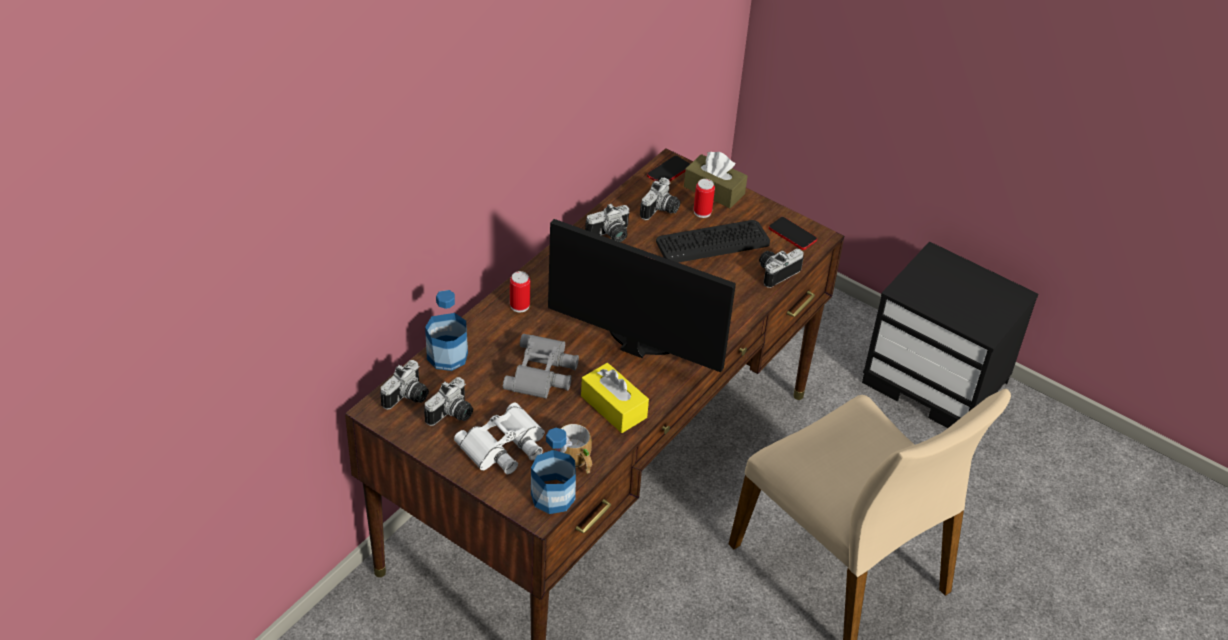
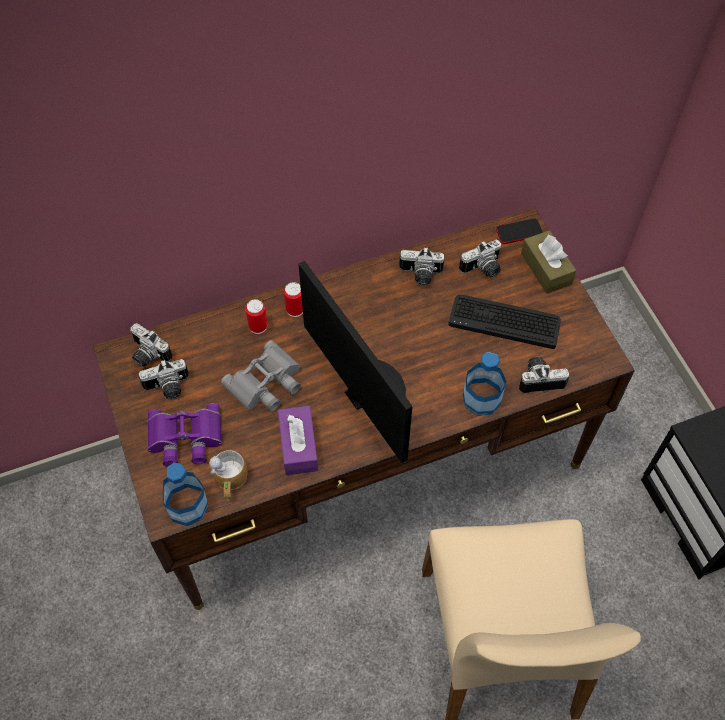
camera: 35 degrees right, 15 degrees up
(408, 398) = (147, 355): camera -> camera turned 60 degrees clockwise
(447, 356) = (204, 330): bottle -> bottle (481, 398)
(504, 447) = (185, 439): white binoculars -> purple binoculars
(613, 407) = (298, 446): yellow tissue box -> purple tissue box
(702, 212) = (518, 286): can -> can (258, 326)
(792, 234) = (585, 346): phone -> none

